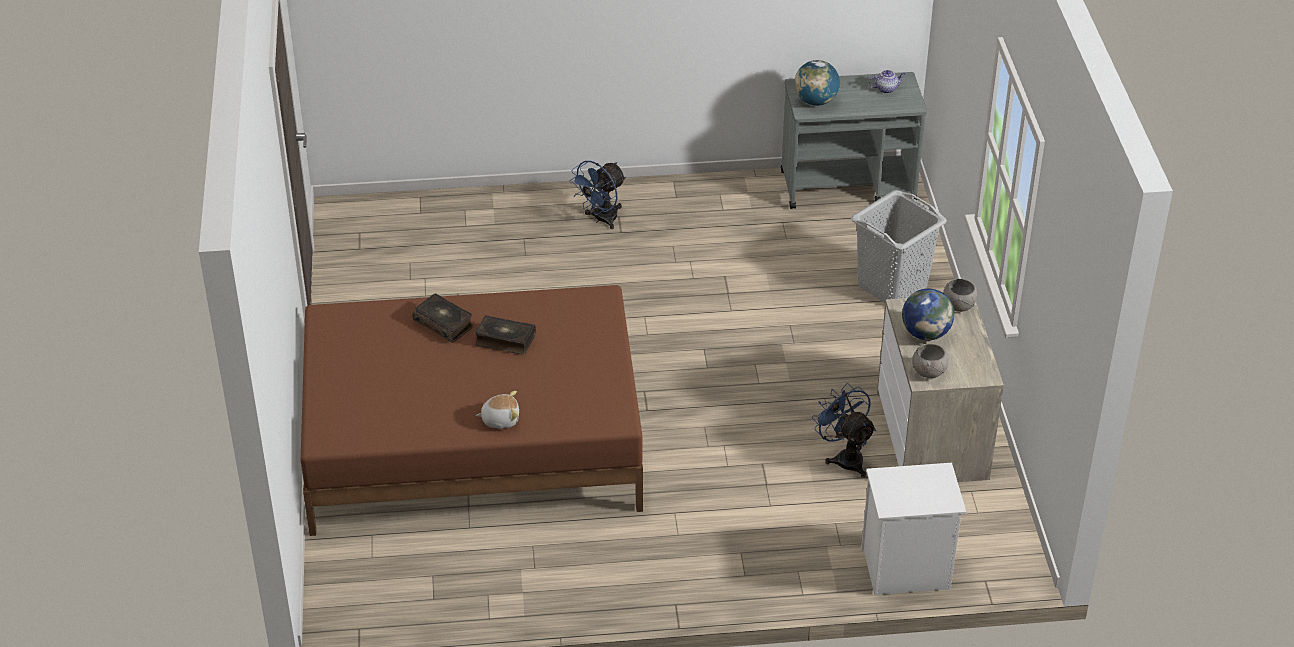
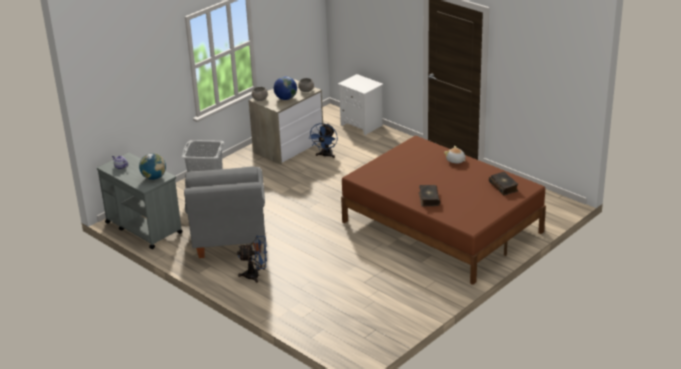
camera: 130 degrees left, 10 degrees down
(505, 340) = (415, 182): book -> book (504, 187)
(721, 240) = (229, 238): none -> grey armchair

